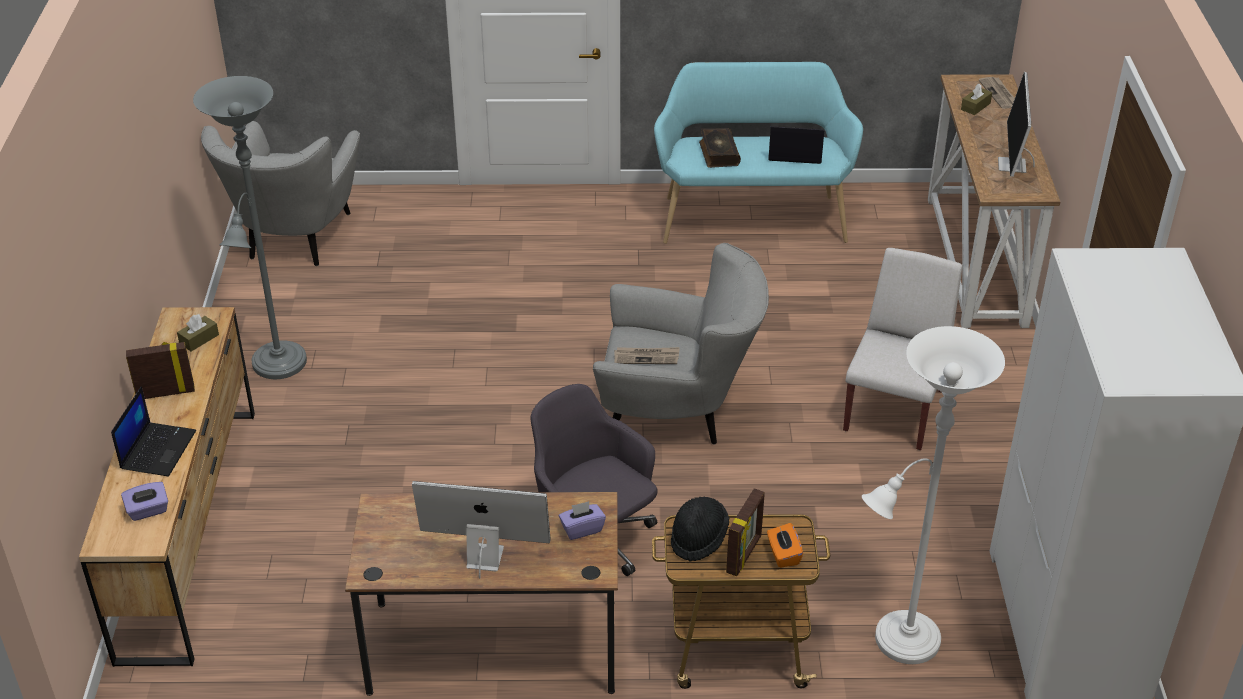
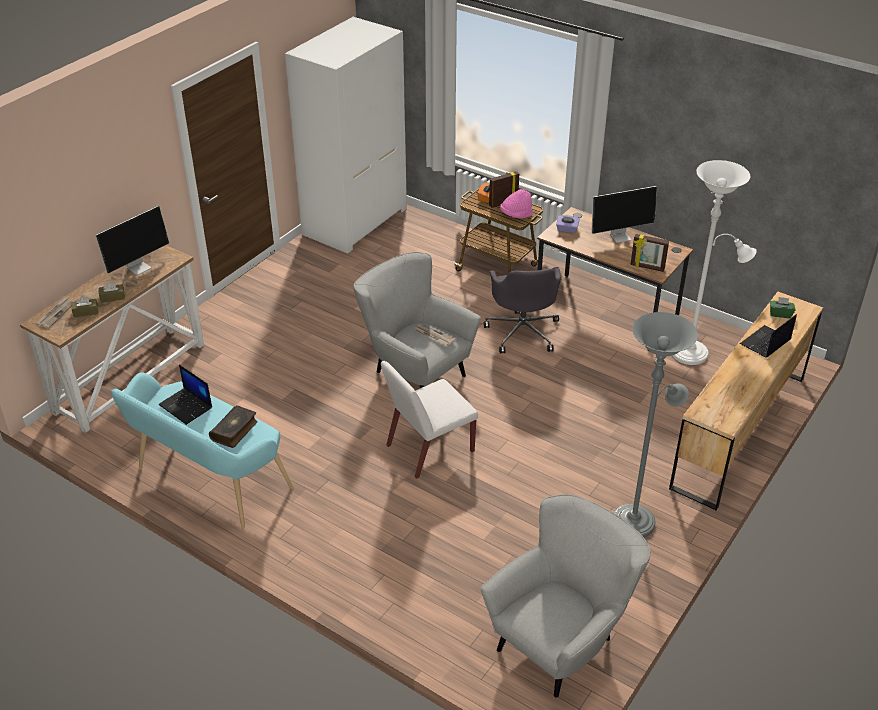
camera: 145 degrees left, 0 degrees up
(148, 511) = (780, 314): purple tissue box -> green tissue box
(165, 392) = (750, 374): picture frame -> picture frame (647, 267)
(199, 339) = (716, 400): brown tissue box -> brown tissue box (112, 297)
(483, 557) = (621, 236): monitor -> monitor turned 60 degrees counterclockwise
(698, 538) = (516, 215): black hat -> pink hat
(894, 409) = (301, 323): white chair -> white chair (429, 449)
(900, 642) = (428, 243): white floor lamp -> white floor lamp (694, 353)

